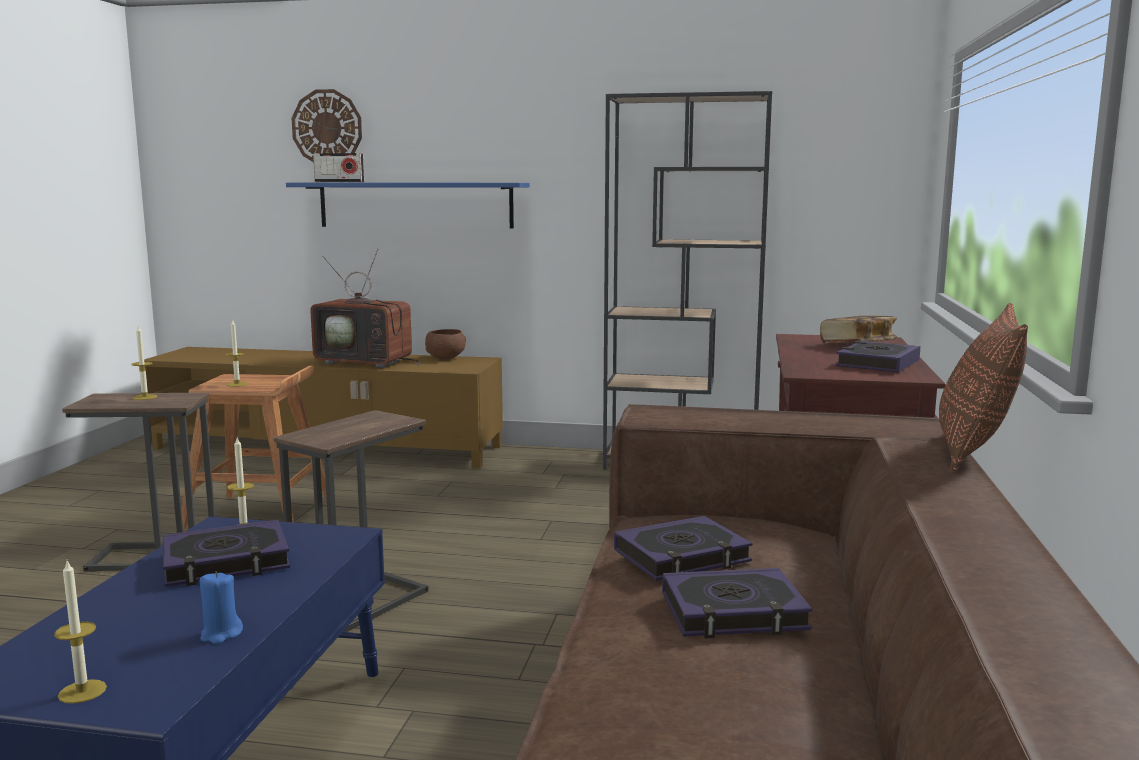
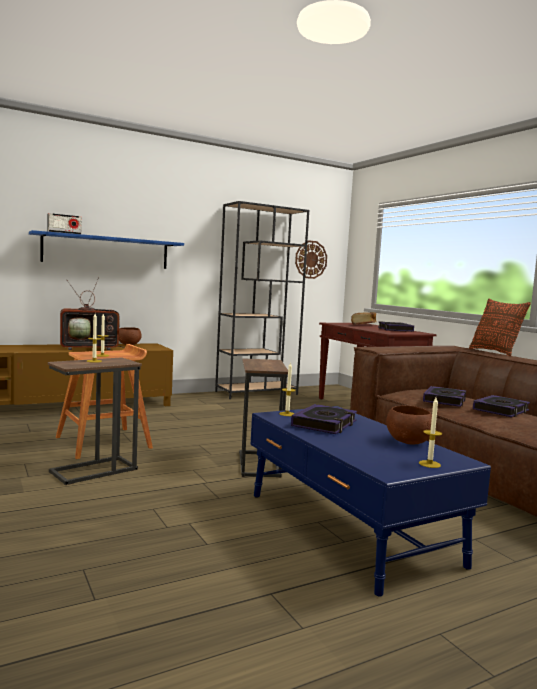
camera: 40 degrees left, 5 degrees down
(221, 634) = (408, 441): blue candle -> brown bowl
(327, 128) = (48, 197): wall clock -> wall clock (311, 259)

